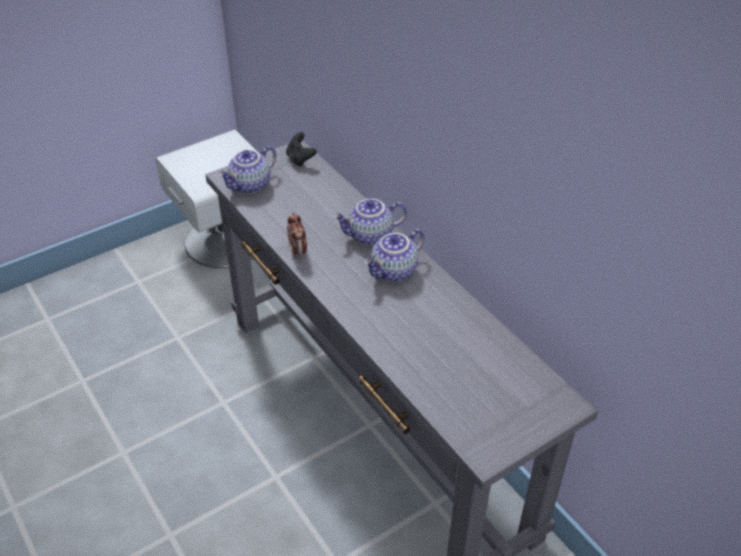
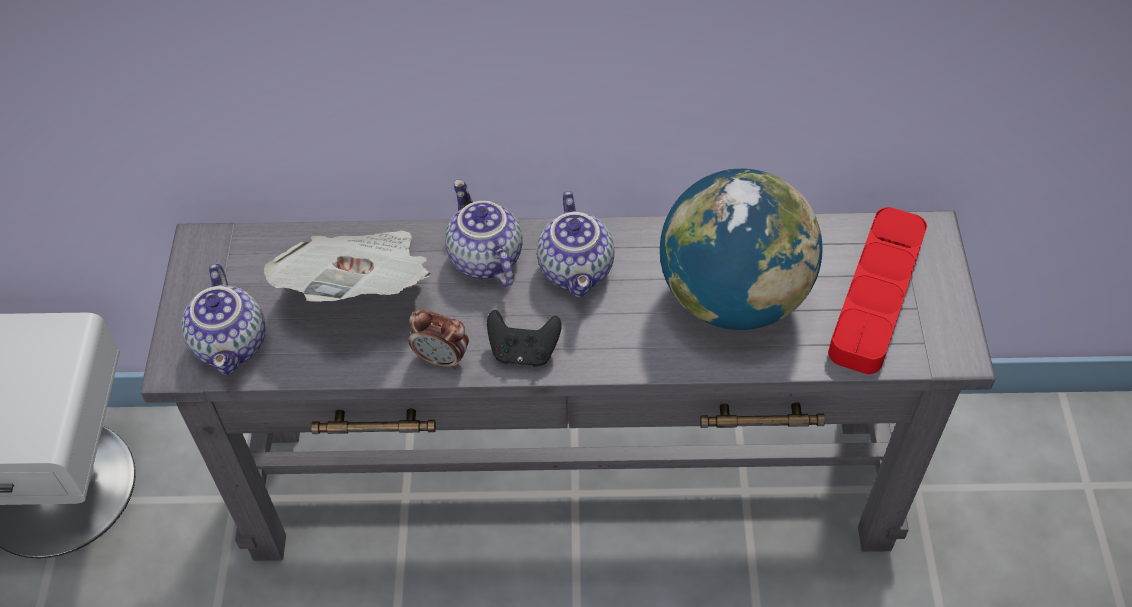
camera: 55 degrees left, 10 degrees up
(300, 159) = (230, 251): black game controller -> black game controller (523, 352)
(314, 207) = (360, 289): none -> newspaper
(370, 236) = (483, 258): teapot -> teapot turned 135 degrees clockwise
(433, 338) = (733, 297): none -> globe
(493, 399) = (876, 295): none -> red tray

